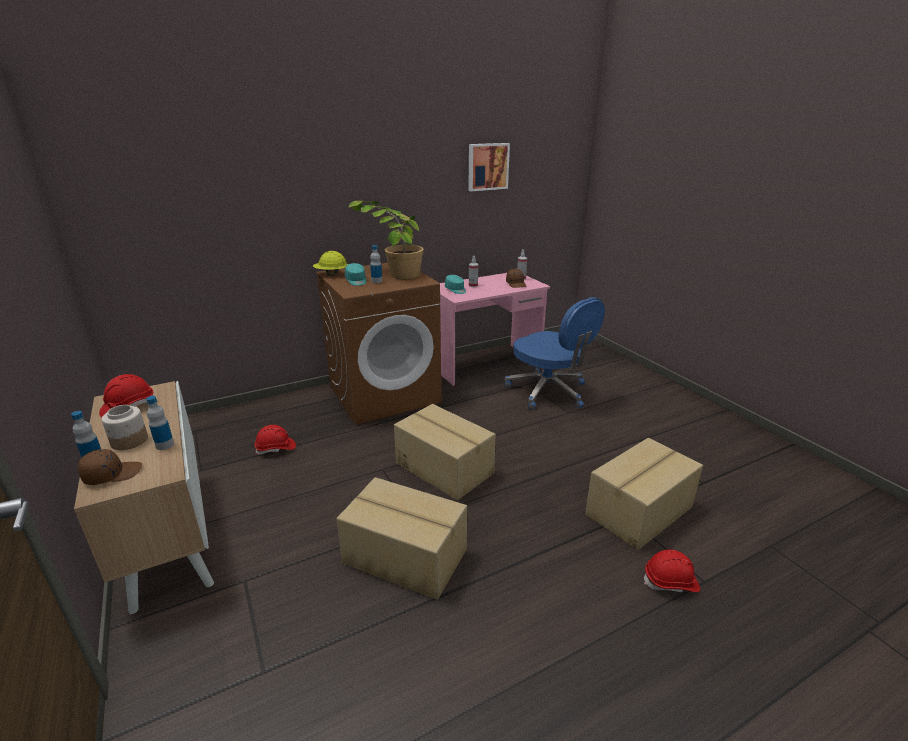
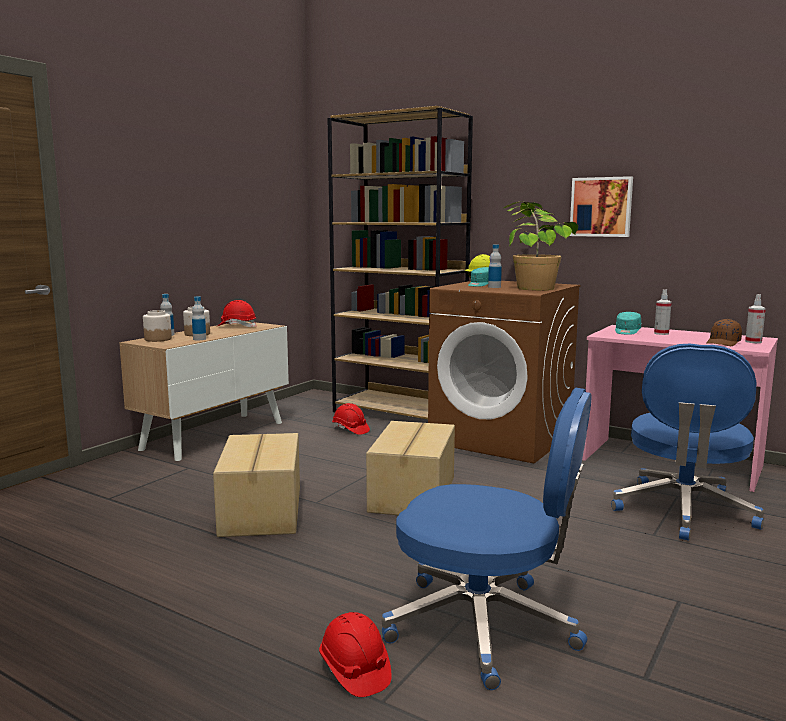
camera: 60 degrees right, 15 degrees down
(112, 474) = (158, 339): brown cap -> jar
(272, 412) = (400, 413): none -> brown bookcase
(487, 166) = (733, 170): picture -> picture (601, 207)
(640, 511) = (485, 626): cardboard box -> blue office chair

